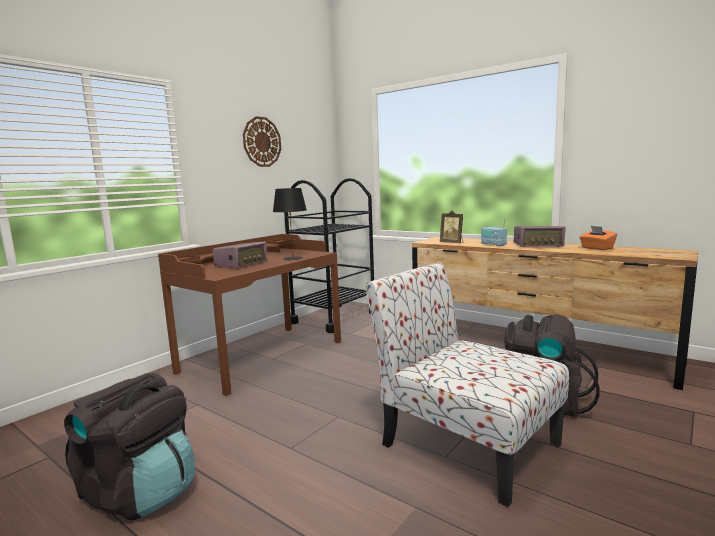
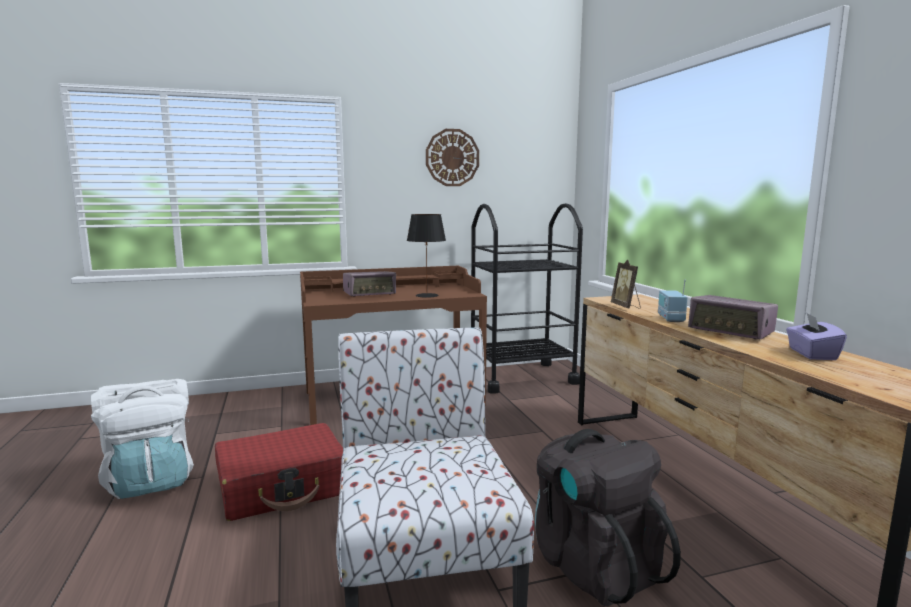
camera: 35 degrees right, 0 degrees up
(140, 492) = (151, 480): black backpack -> white backpack
(284, 443) = (283, 487): none -> red suitcase
(596, 248) = (811, 354): orange tissue box -> purple tissue box

